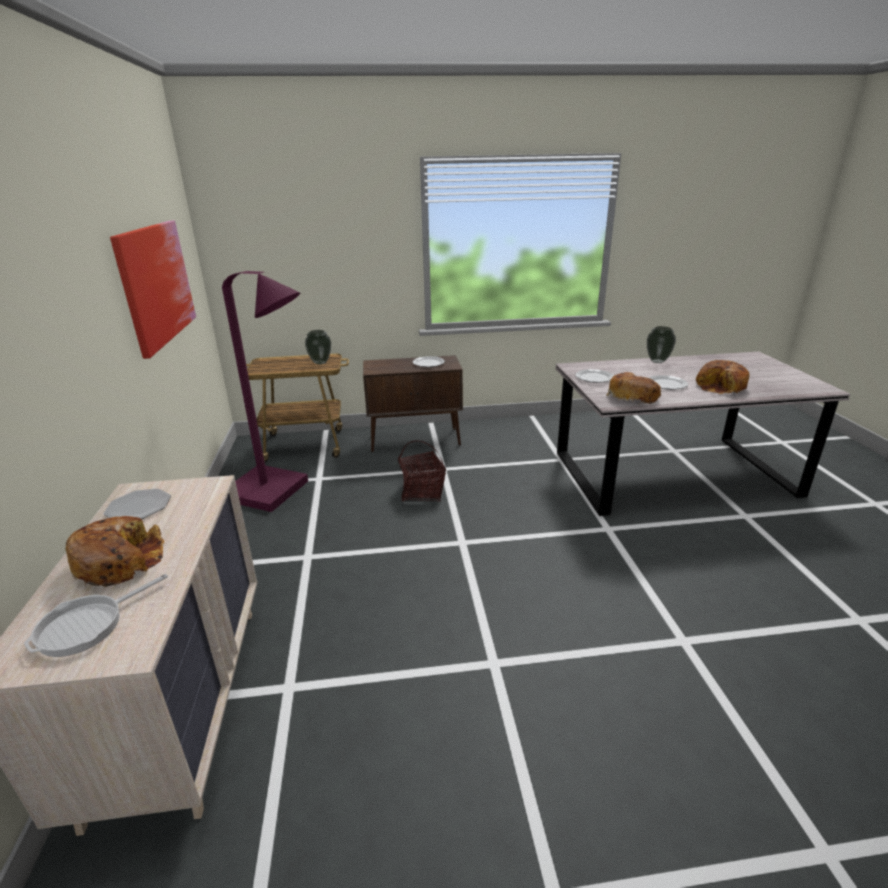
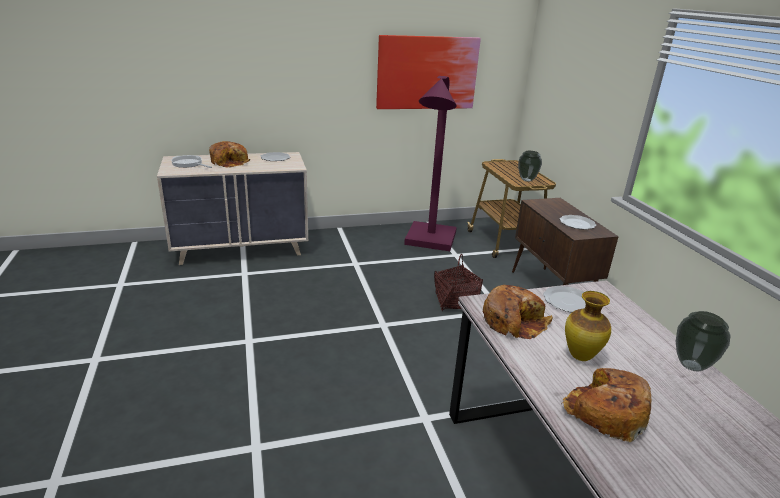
camera: 80 degrees right, 0 degrees up
(666, 384) = (579, 356): plate -> vase

